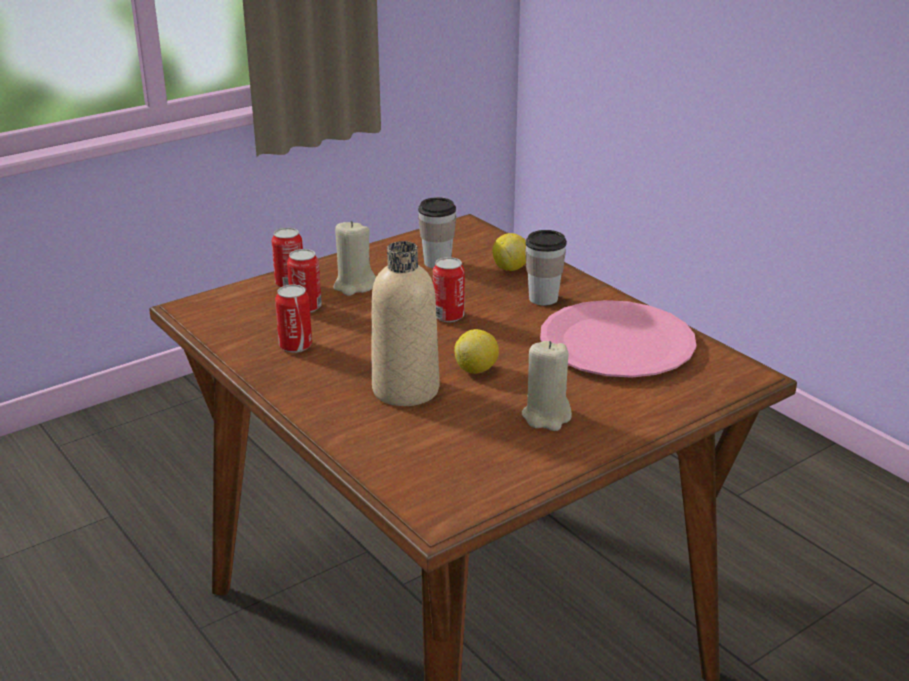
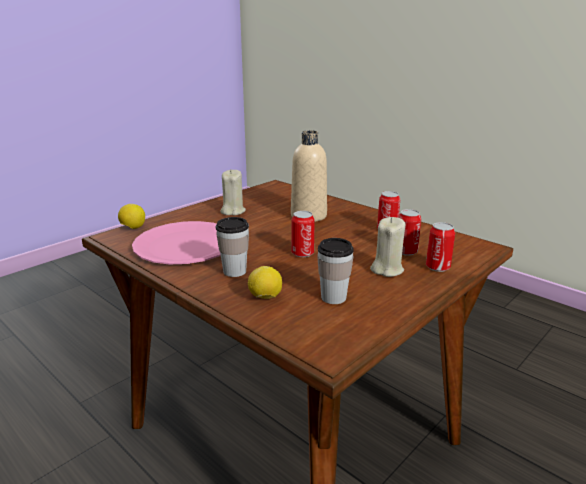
camera: 170 degrees right, 5 degrees down
(476, 370) = (273, 226): lemon -> lemon (133, 228)

